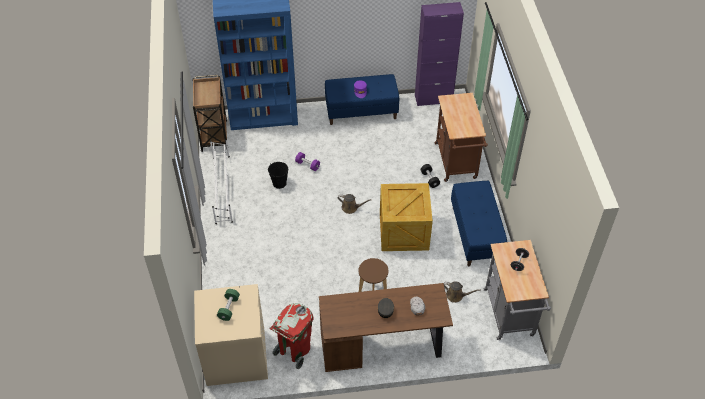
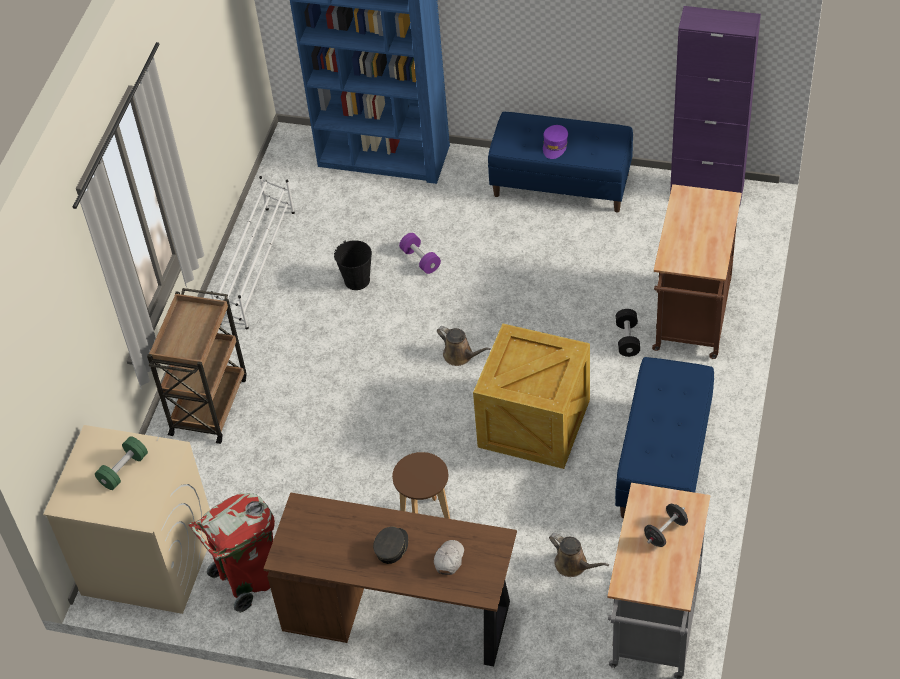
camera: 25 degrees right, 0 degrees up
(214, 134) = (286, 168): brown cart -> brown cart (209, 404)

